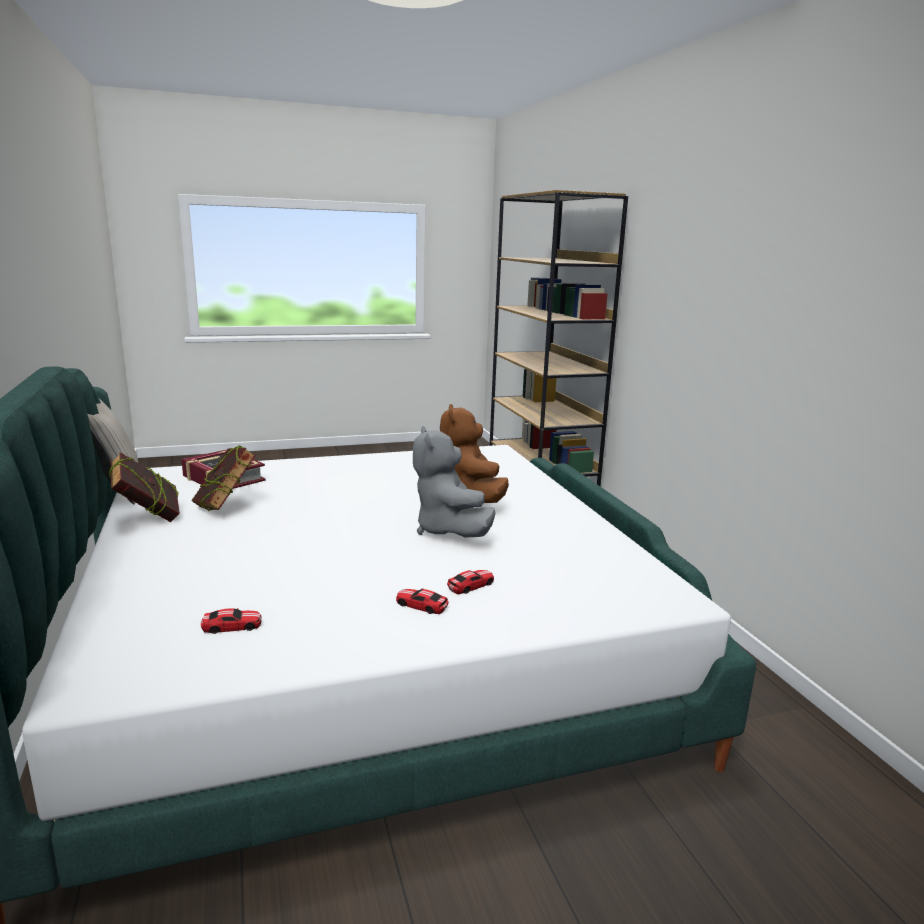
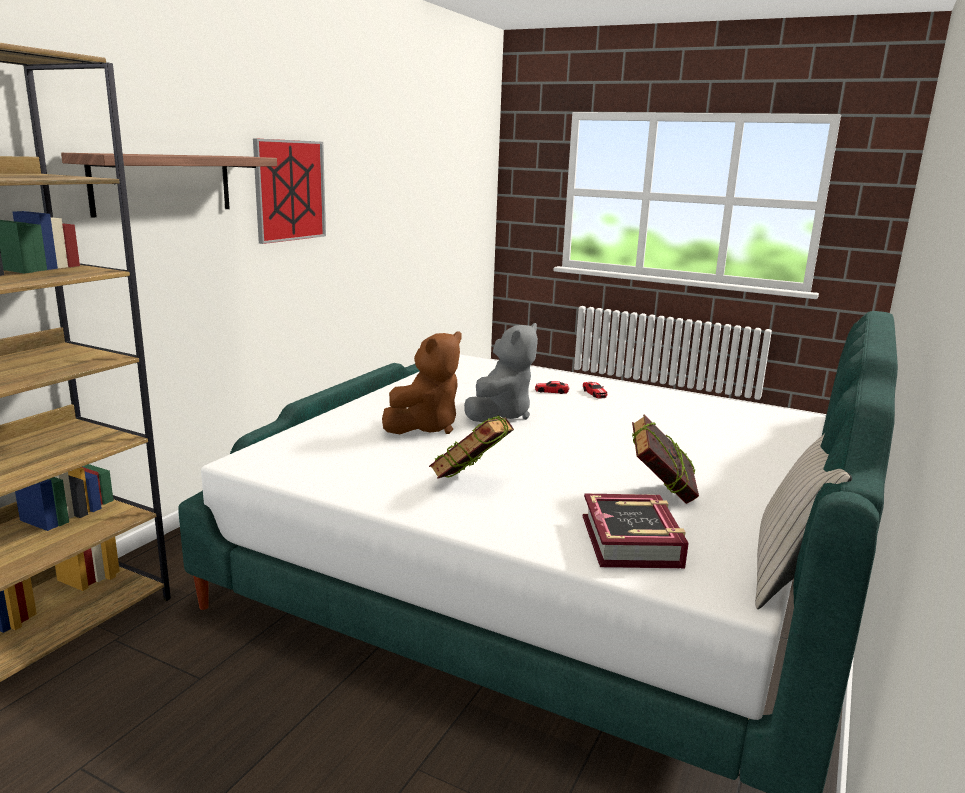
camera: 135 degrees left, 0 degrees up
(148, 518) = (749, 508): book -> book (471, 482)
(232, 626) = (710, 415): toy car -> none
(679, 279) = (163, 184): none -> shelf
(796, 304) = (290, 190): none -> picture

